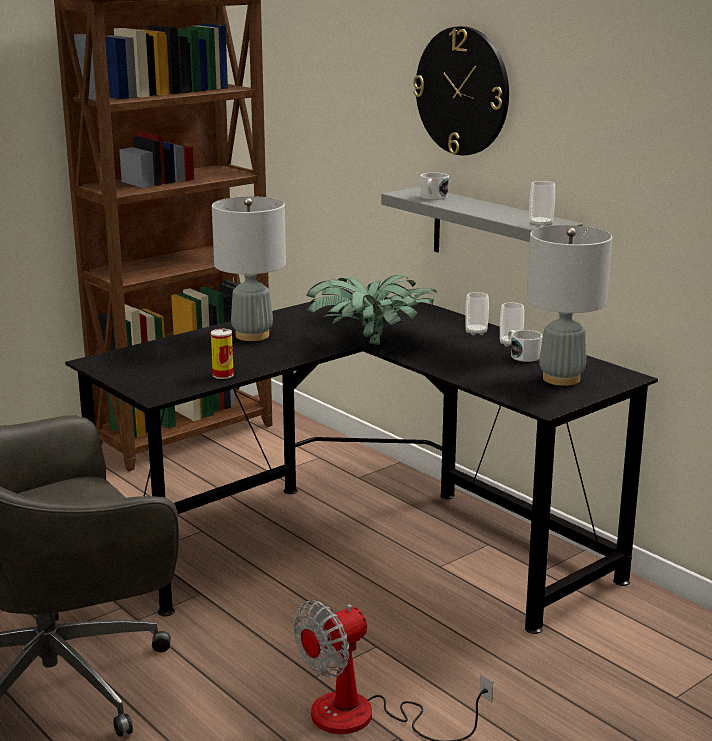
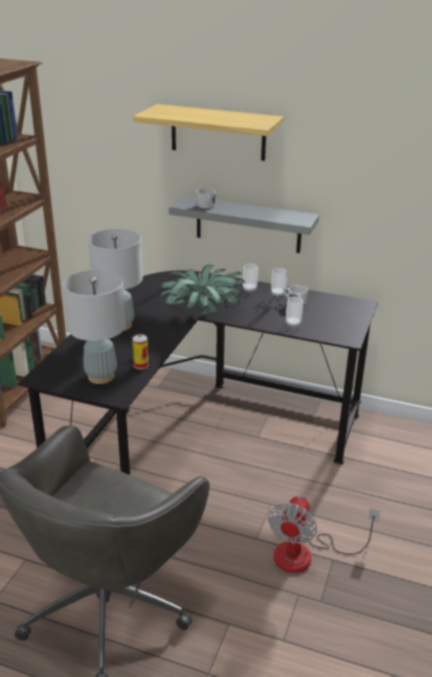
camera: 30 degrees left, 10 degrees up
(462, 91) = (218, 132): wall clock -> shelf
(540, 225) = (301, 220): cup -> cup (293, 323)
(561, 379) = (333, 314): grey table lamp -> grey table lamp (101, 376)

